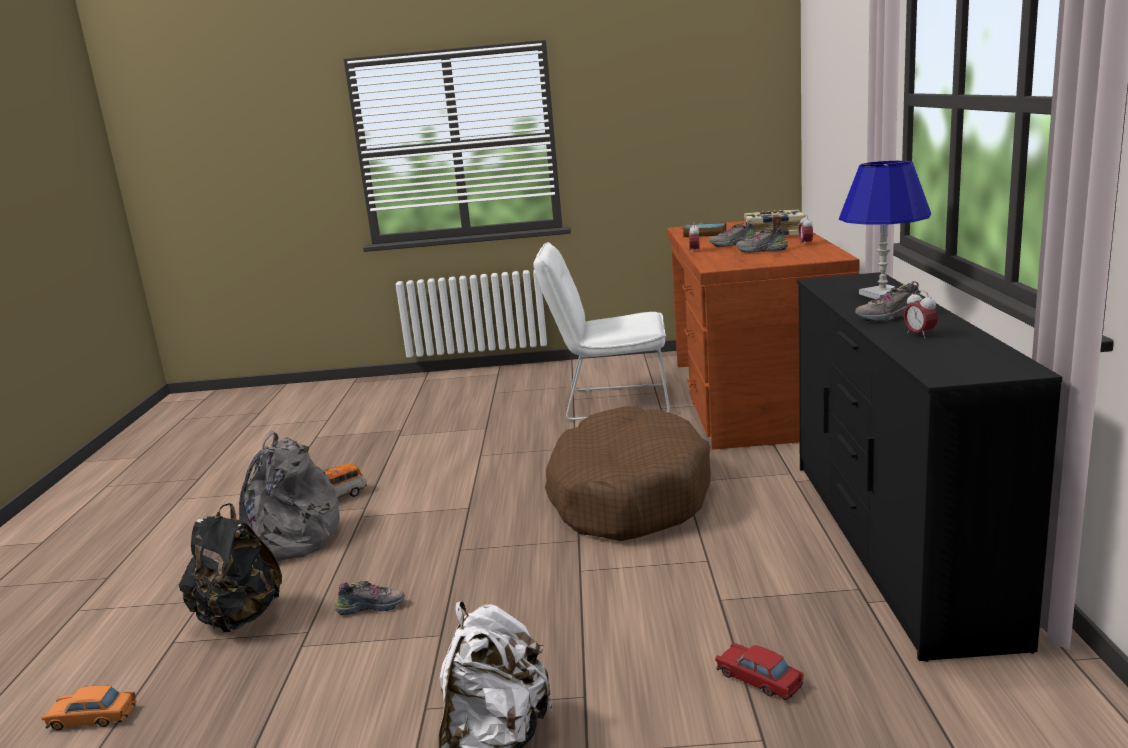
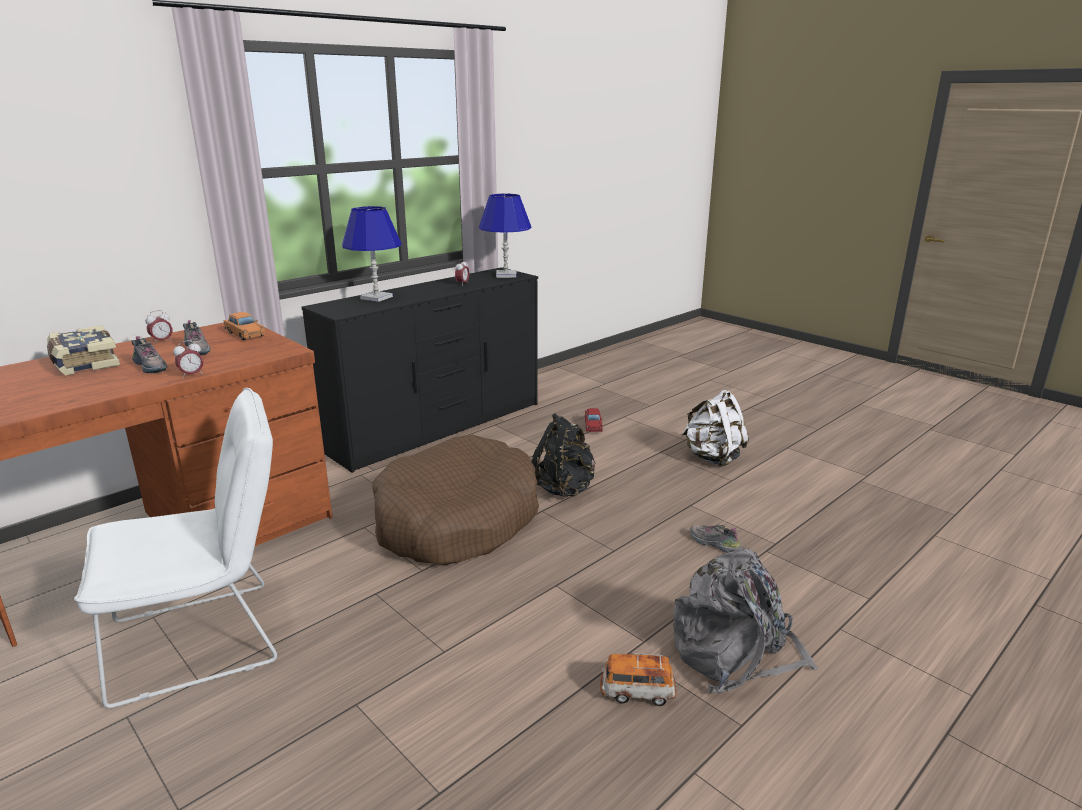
camera: 135 degrees left, 5 degrees up
(92, 718) = (928, 570): orange toy car -> orange toy car (245, 334)
(239, 618) = (811, 590): black backpack -> black backpack (565, 488)
(608, 403) = (209, 638): white chair -> white chair turned 75 degrees counterclockwise
(703, 234) = (44, 399): book -> none
(891, 317) = (432, 290): shoe -> none
(964, 367) = (506, 275): none -> blue table lamp

